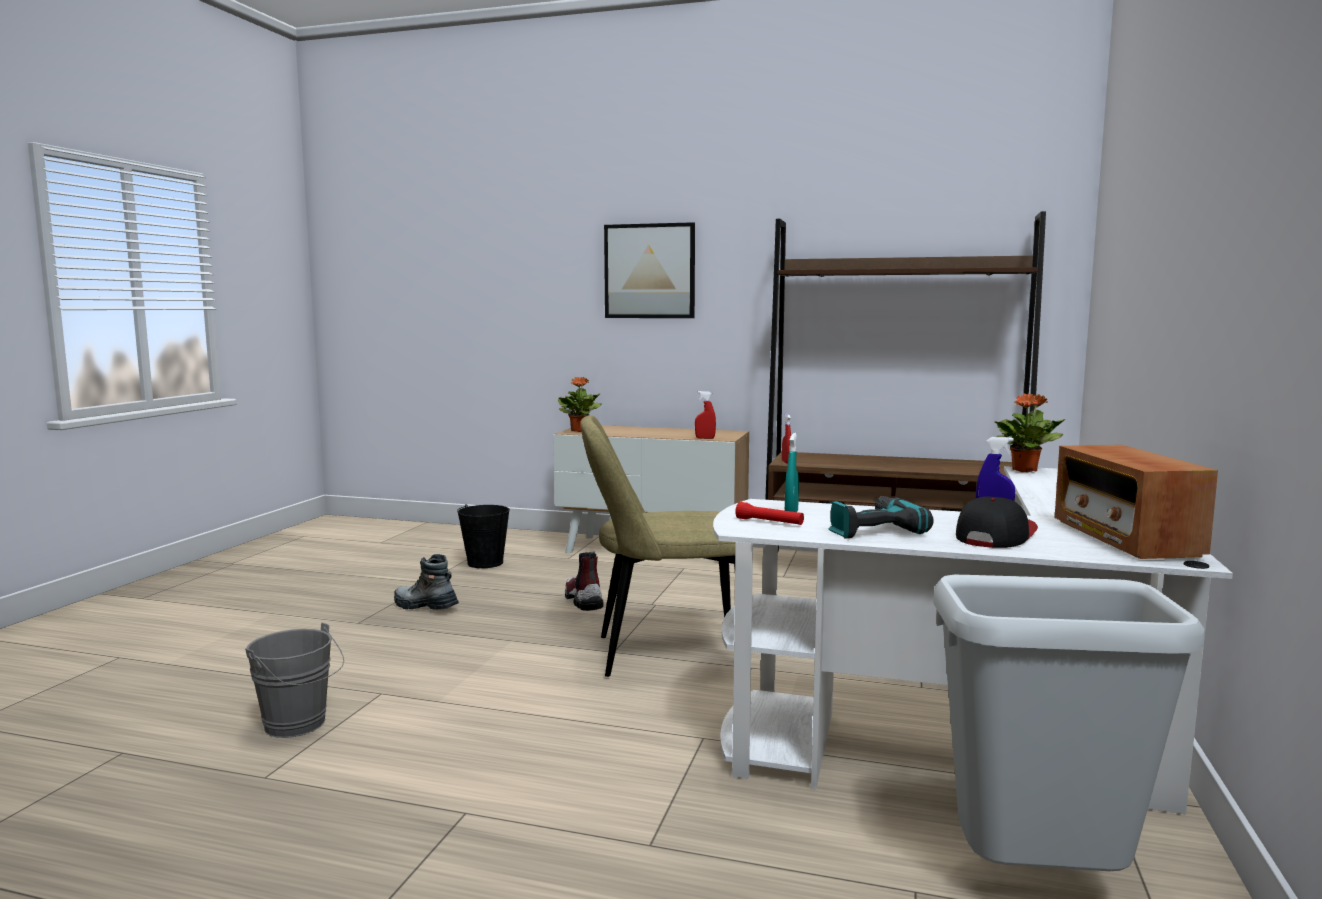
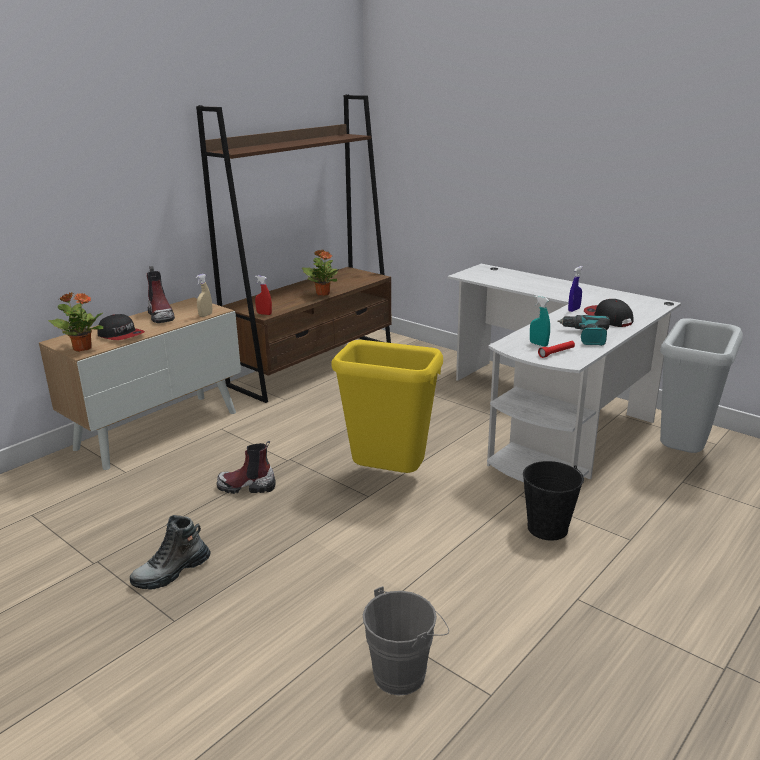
camera: 65 degrees left, 15 degrees up
(485, 563) = (77, 518): black bucket -> black bucket (547, 528)
(620, 432) = (121, 335): none -> cap
(649, 271) = (80, 163): picture -> none
(663, 653) = (387, 478): beige chair -> yellow trash can
(682, 432) = (161, 316): none -> boot
(705, 438) = (205, 315): red spray bottle -> beige spray bottle
(1025, 470) = (465, 275): potted plant -> potted plant (323, 293)
(1124, 538) = (625, 300): radio -> none

